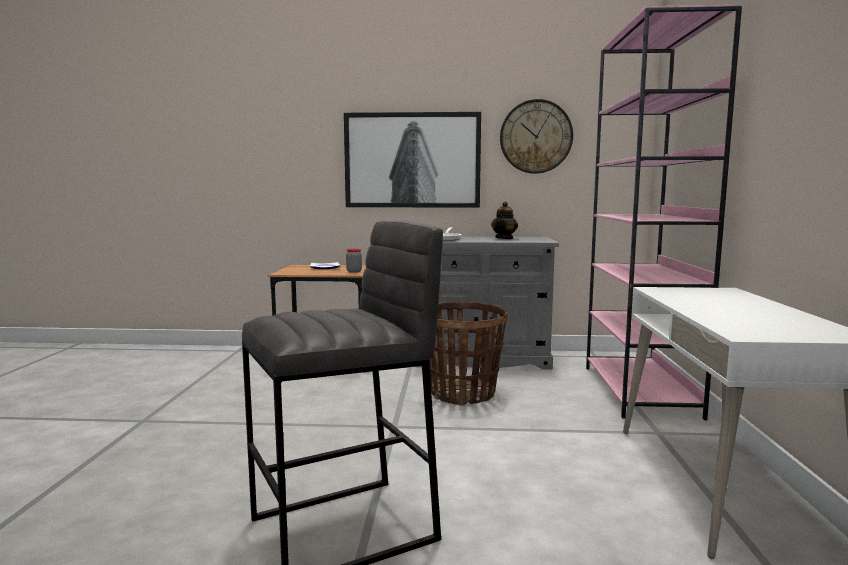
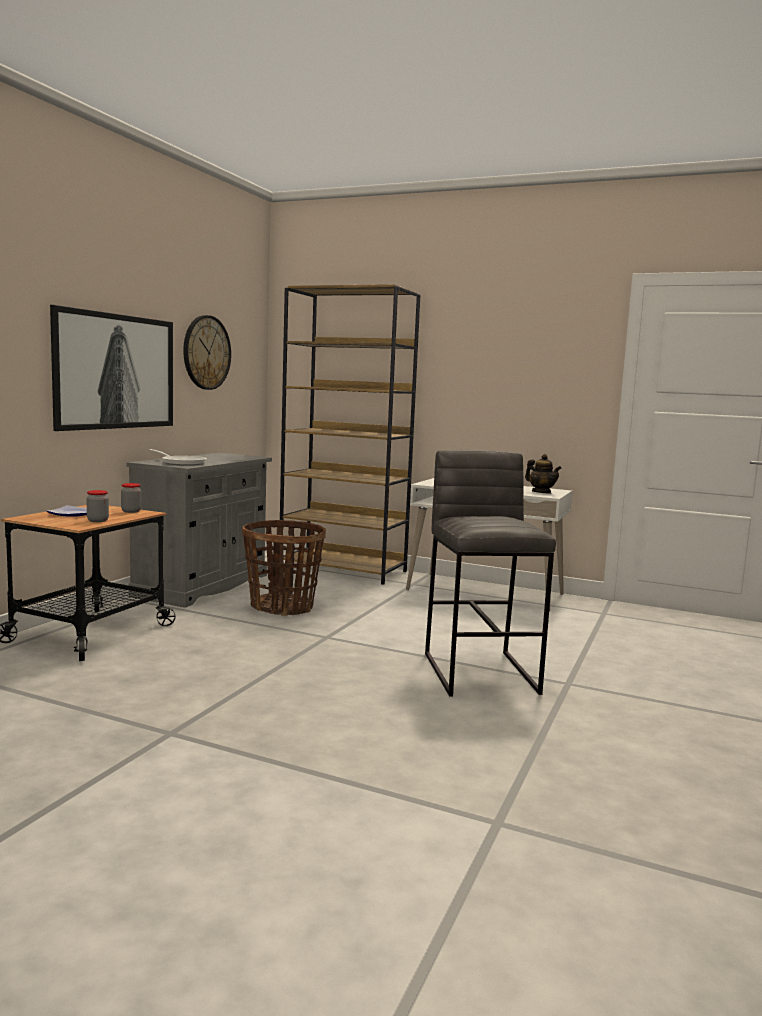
camera: 70 degrees left, 0 degrees up
(307, 272) = (98, 520): none -> jar
(504, 238) = (211, 457): teapot -> teapot (541, 492)
(640, 391) = (344, 570): pink bookcase -> brown bookcase

